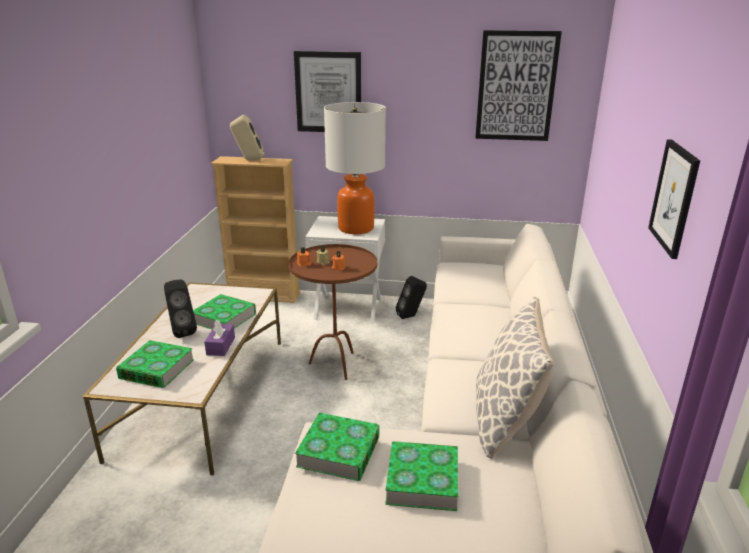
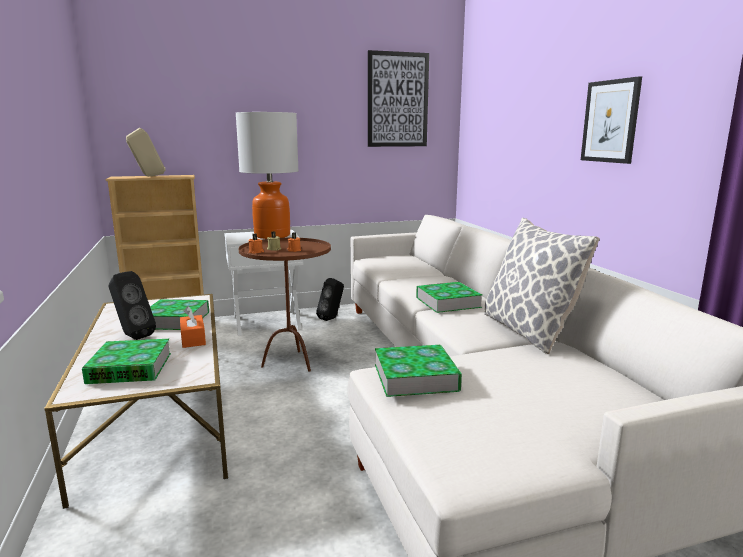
camera: 25 degrees left, 10 degrees down
(220, 346) = (193, 339): purple tissue box -> orange tissue box
(328, 92) = (229, 106): picture -> none
(422, 481) = (514, 378): book -> book (448, 302)

